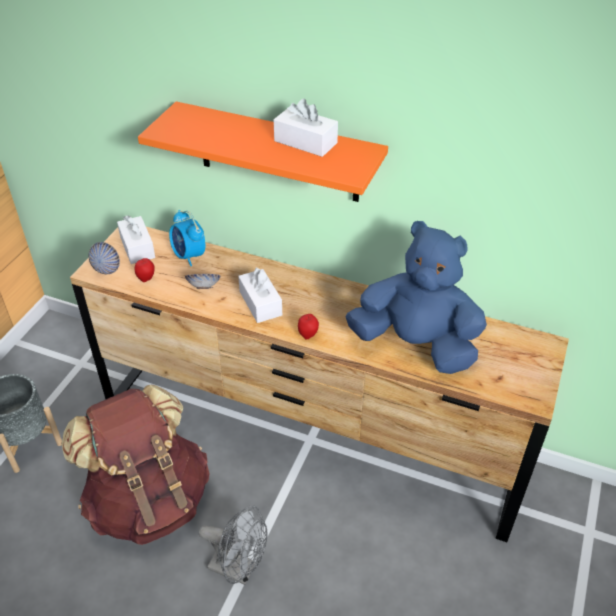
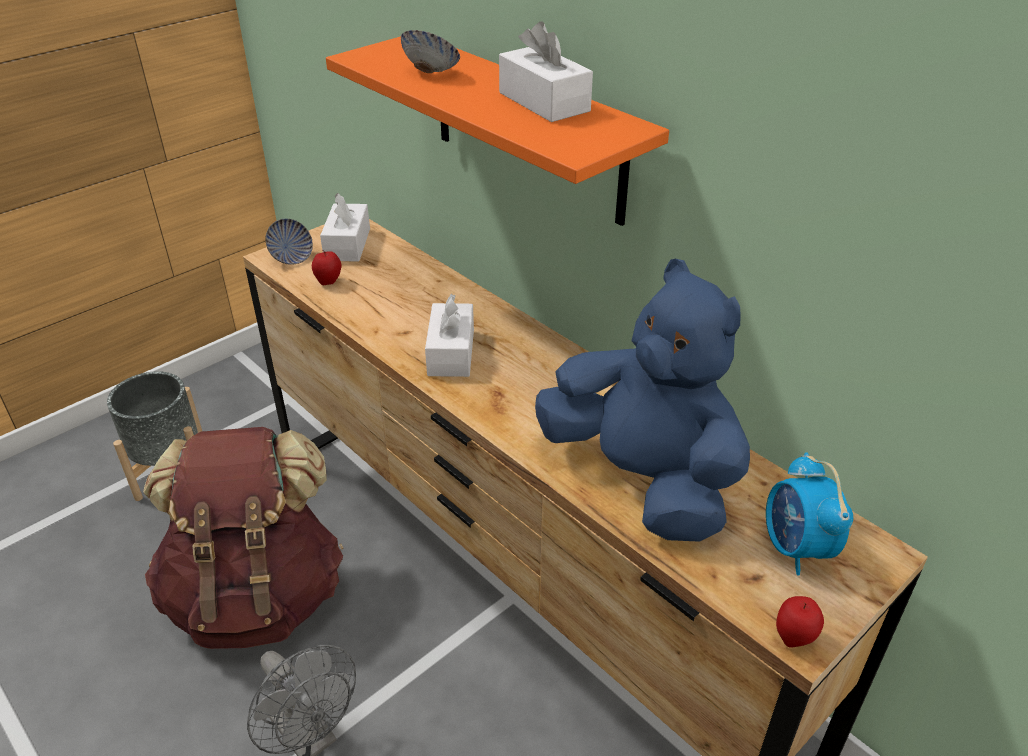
camera: 25 degrees right, 5 degrees down
(189, 256) = (403, 270): alarm clock -> alarm clock (796, 548)
(204, 287) = (392, 311): bowl -> bowl (431, 73)
(308, 335) = (486, 413): apple -> apple (794, 638)

